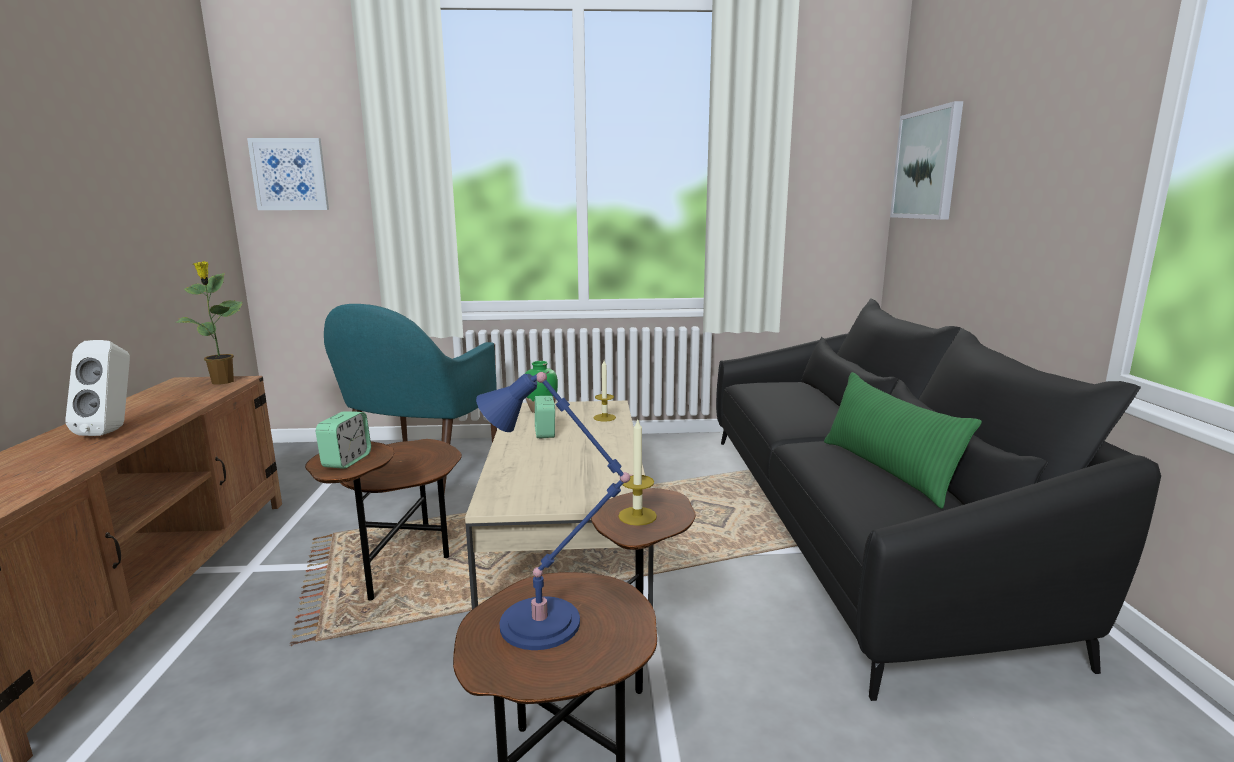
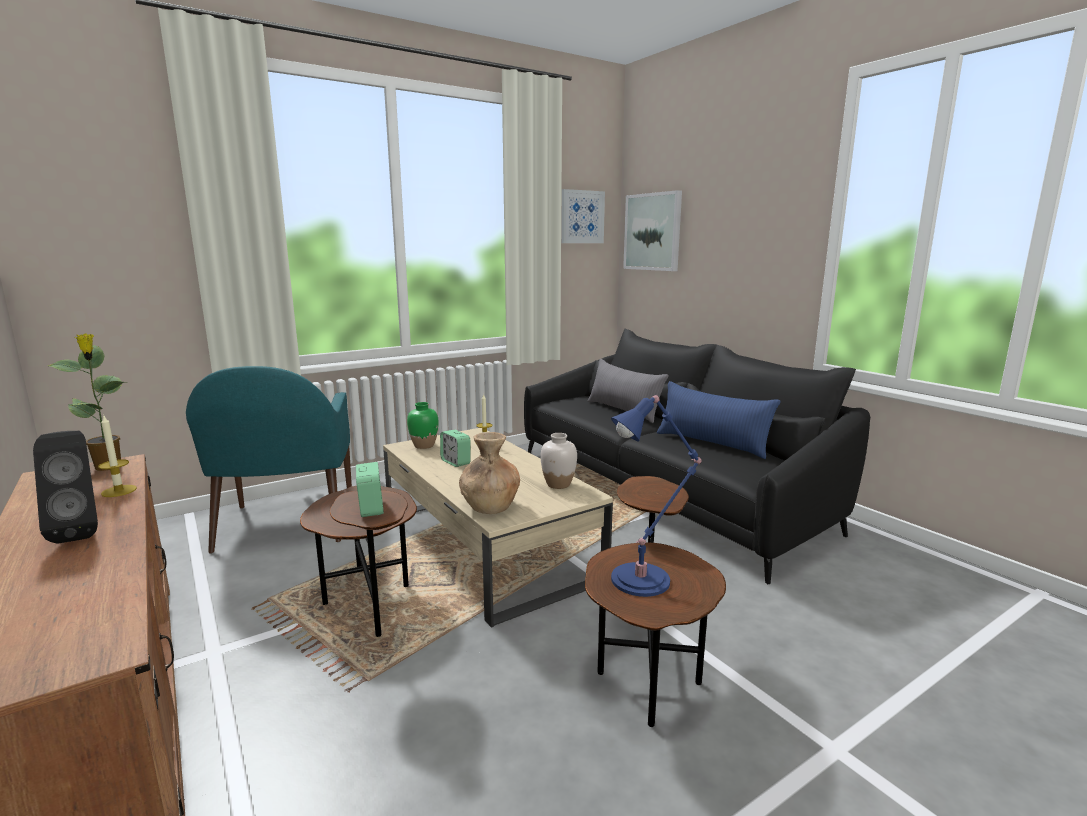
camera: 30 degrees left, 0 degrees up
(113, 430) = (81, 532): white speaker -> black speaker
(290, 174) = (81, 230): picture -> picture (582, 217)
(507, 488) = (490, 506): none -> brown vase
(612, 481) = (558, 484): none -> white vase
(637, 516) = (651, 495): candle -> candle (119, 491)
(820, 406) = (624, 410): none -> grey pillow
(887, 470) = (712, 443): green pillow -> blue pillow

